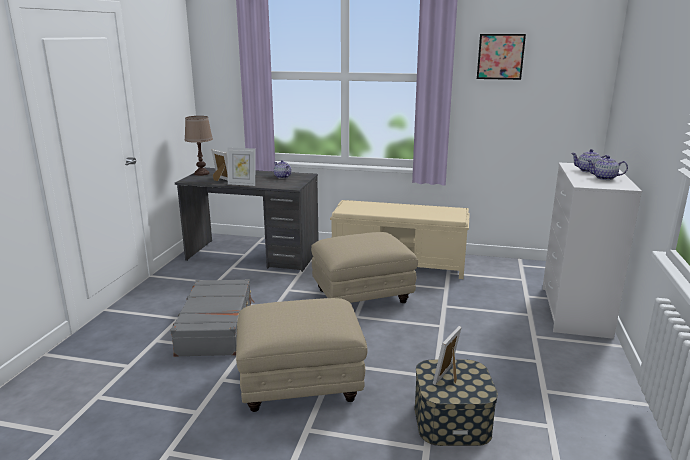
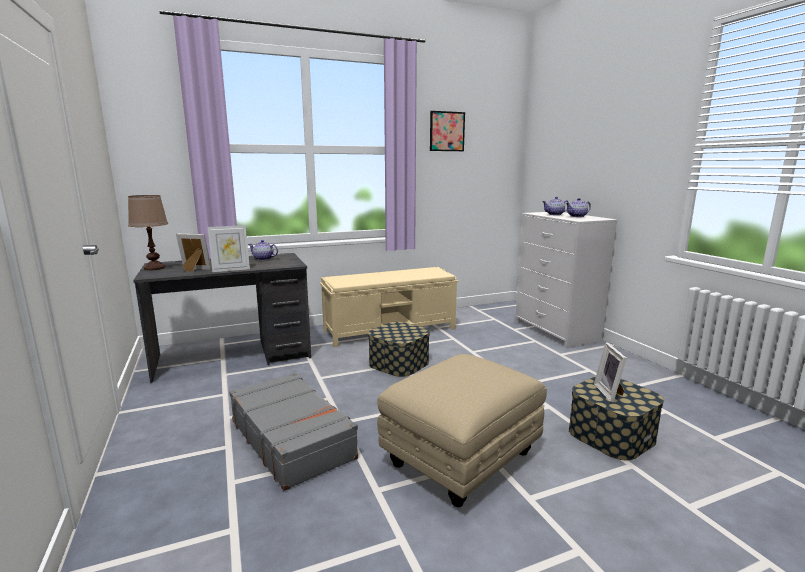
camera: 35 degrees left, 5 degrees down
(363, 296) = (399, 363): beige ottoman -> storage box

